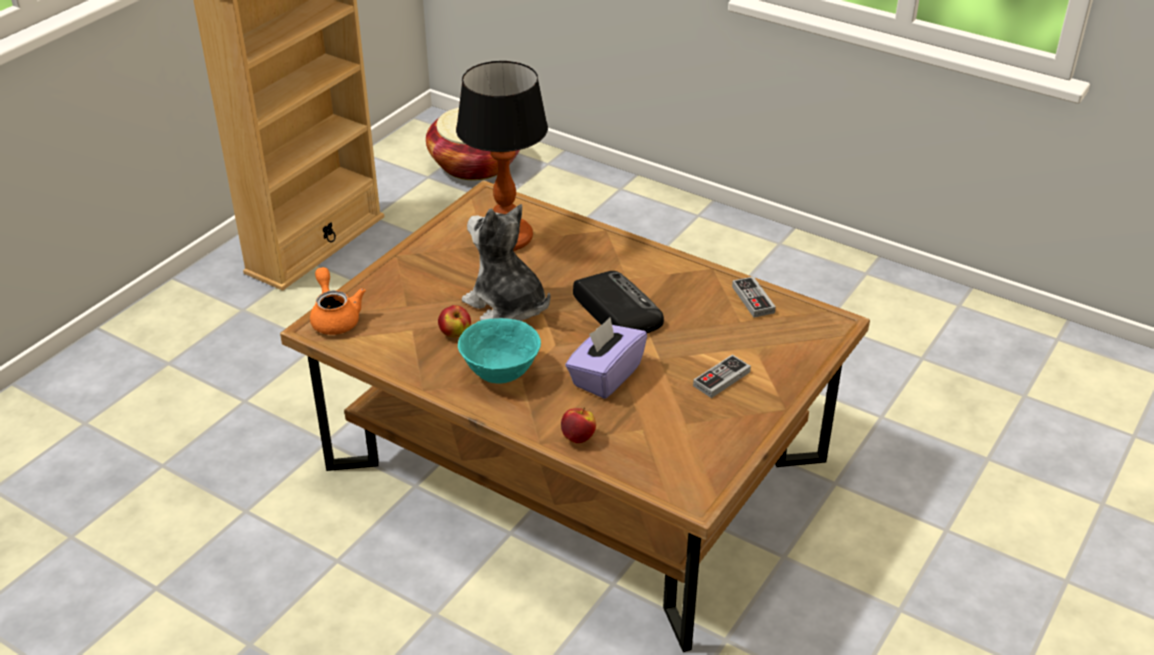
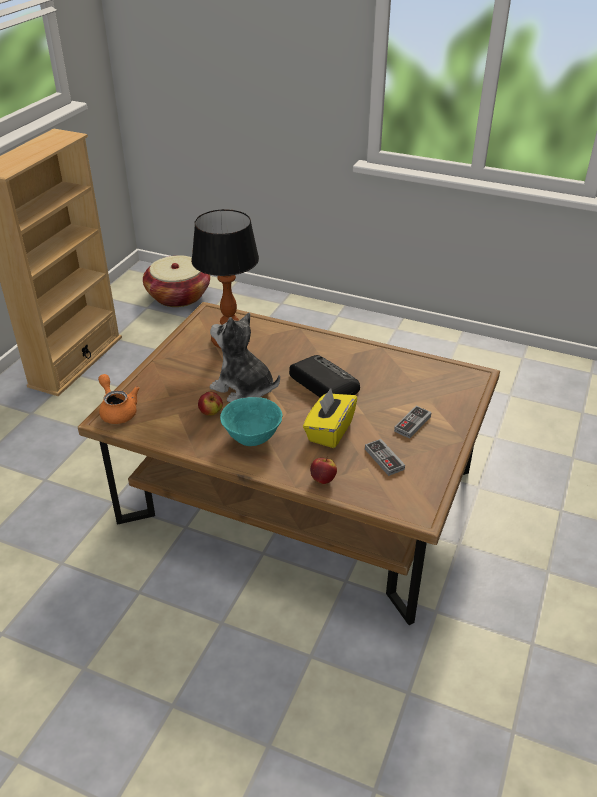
camera: 10 degrees left, 0 degrees up
(605, 376) = (329, 431): purple tissue box -> yellow tissue box
(753, 299) = (416, 365): game controller -> game controller (384, 459)

